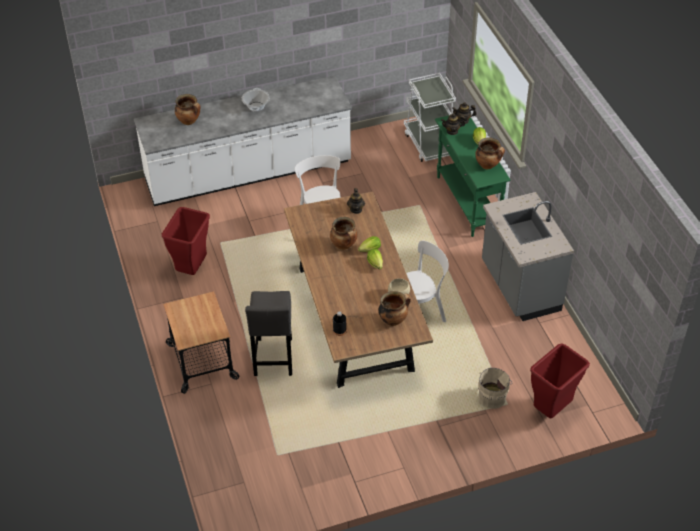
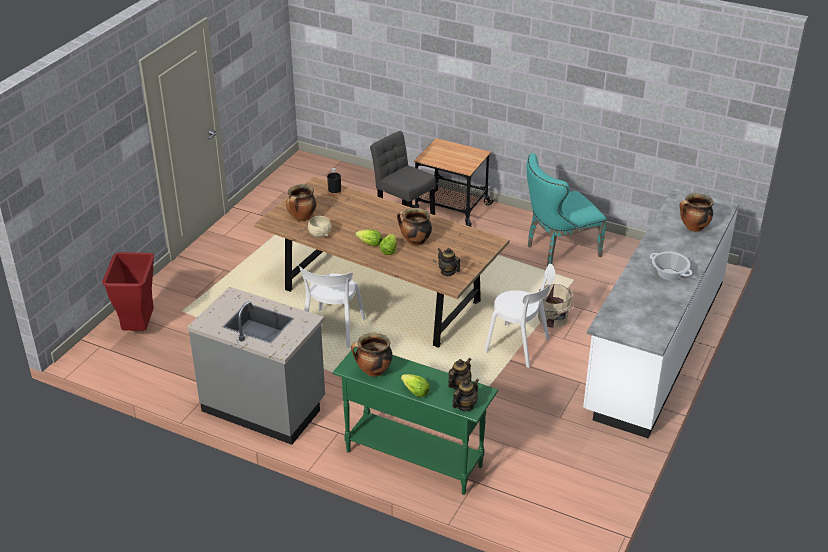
camera: 135 degrees right, 10 degrees down
(192, 270) = (558, 251): red trash can -> turquoise chair
(429, 144) = (544, 501): white cart -> none
(493, 396) = (200, 310): beige bucket -> beige bucket (553, 319)

